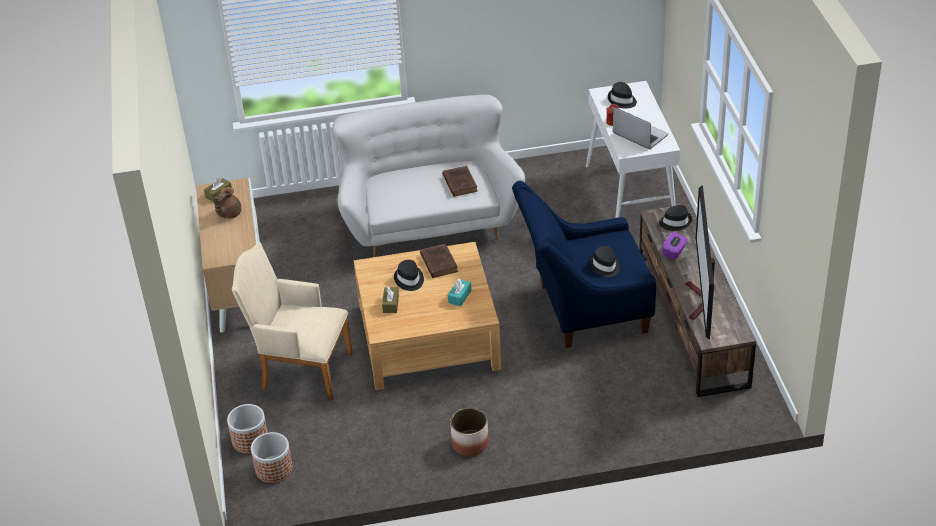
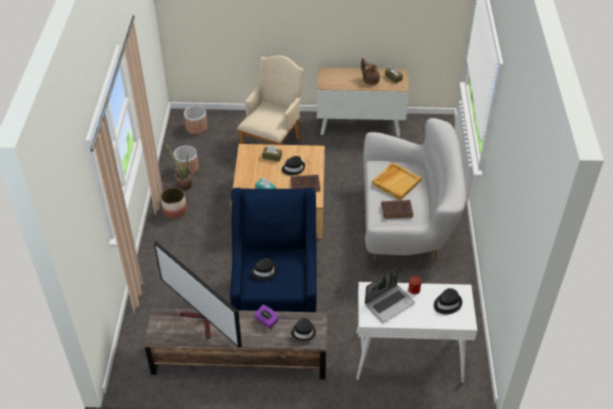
camera: 100 degrees right, 5 degrees up
(250, 441) = (223, 120): planter -> planter (187, 168)
(409, 190) = (396, 182): none -> beige tray
(412, 449) = (183, 184): none -> potted plant
(700, 302) = (201, 322): television -> television turned 150 degrees counterclockwise

